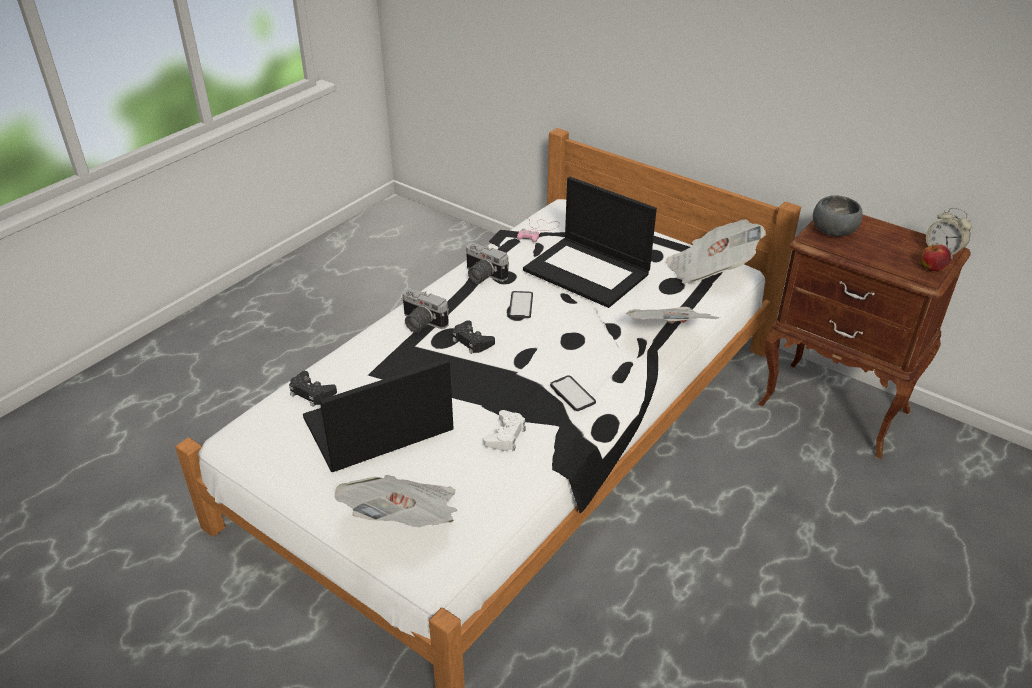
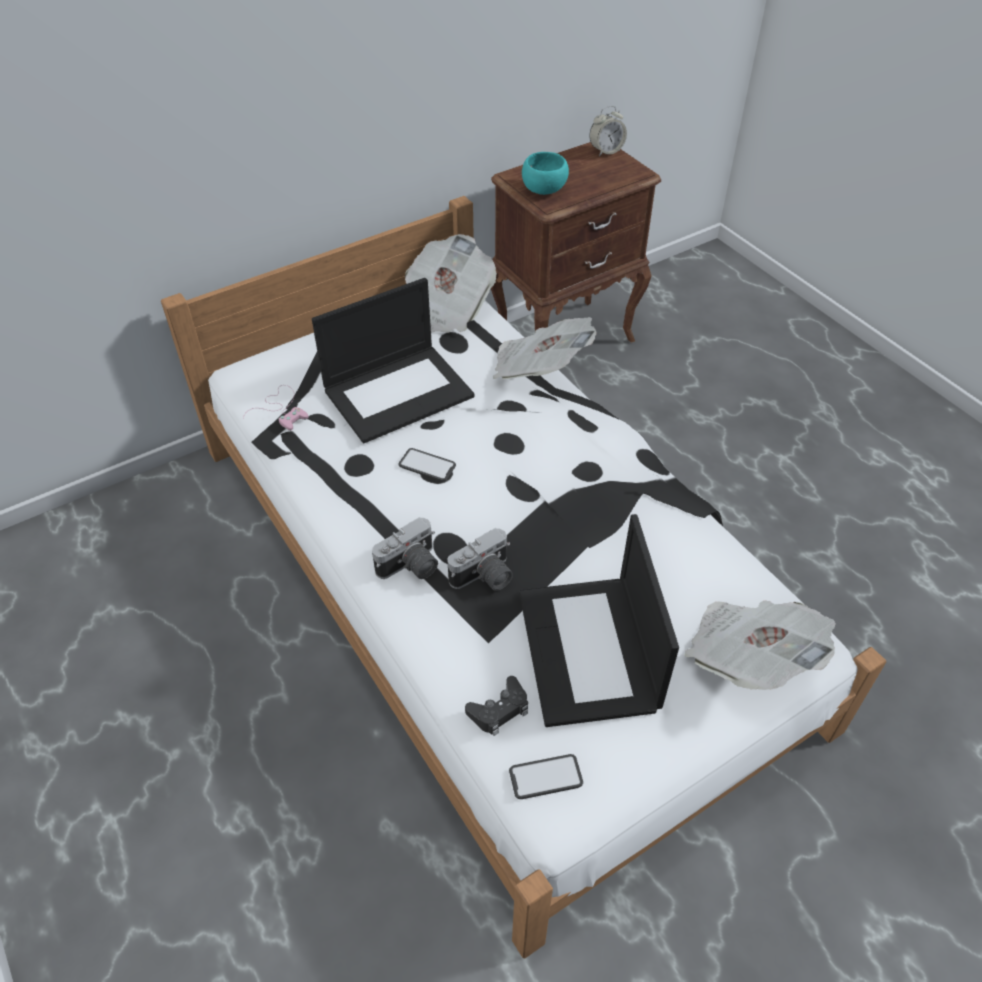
camera: 70 degrees left, 10 degrees up
(472, 341) = (470, 527): black game controller -> none
(482, 276) = (347, 484): camera -> camera (484, 578)
(506, 435) = (645, 539): white game controller -> none
(572, 394) = (601, 468): phone -> phone (545, 777)
(834, 232) = (545, 189): grey bowl -> turquoise bowl
(932, 268) = (627, 165): apple -> none

